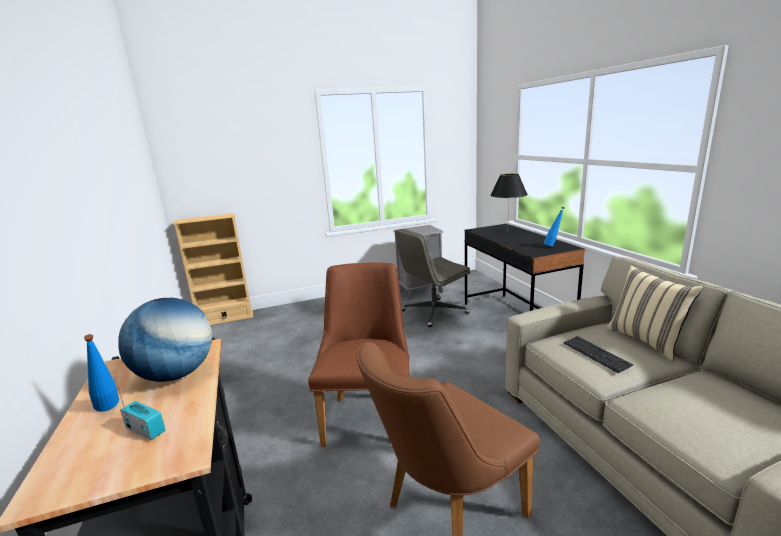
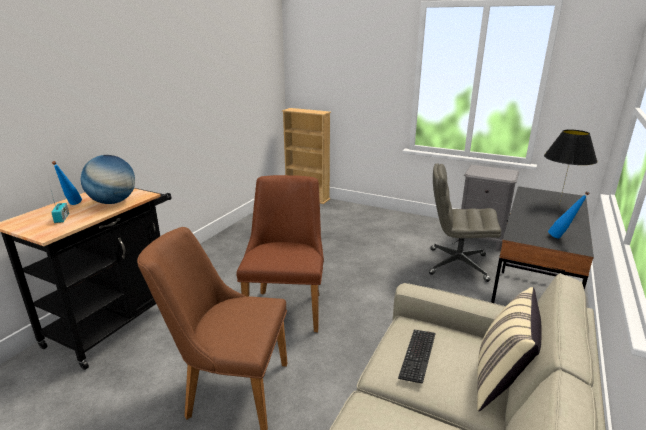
camera: 45 degrees right, 5 degrees up
(369, 413) = (287, 305): brown chair -> brown chair turned 45 degrees counterclockwise

